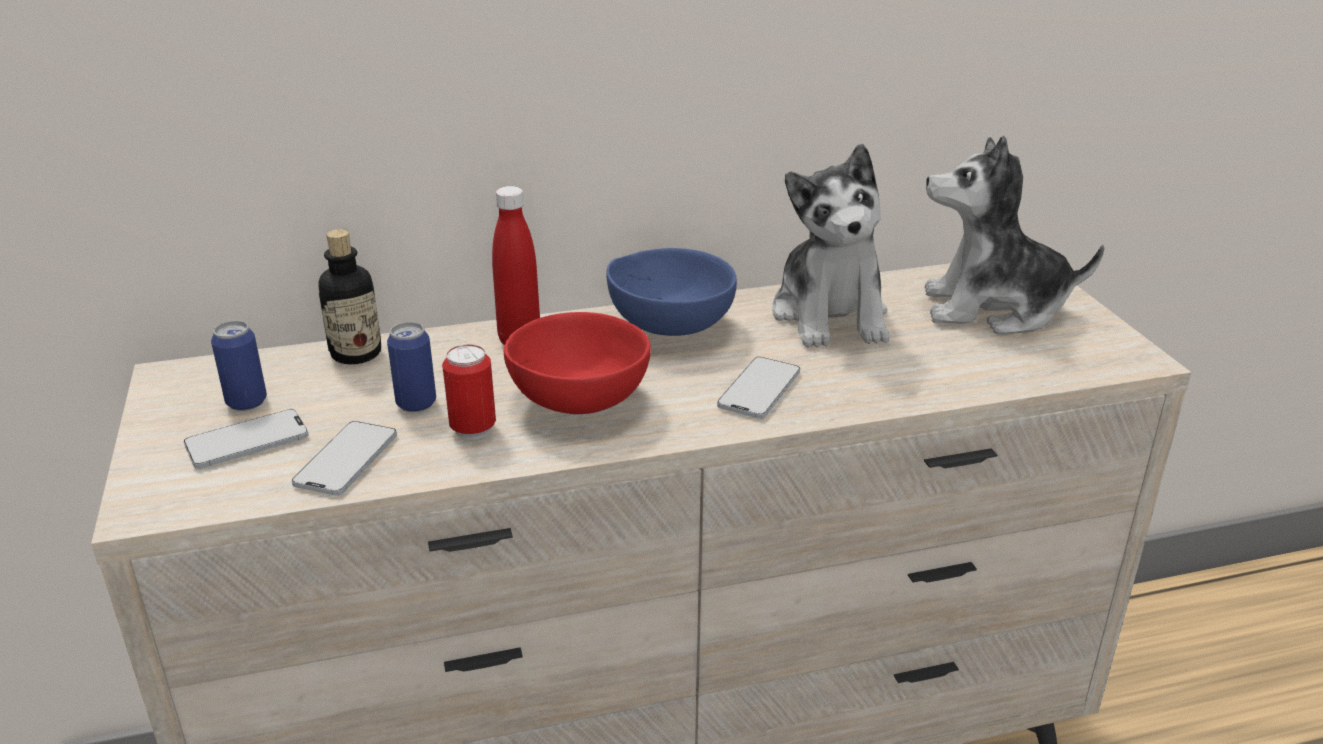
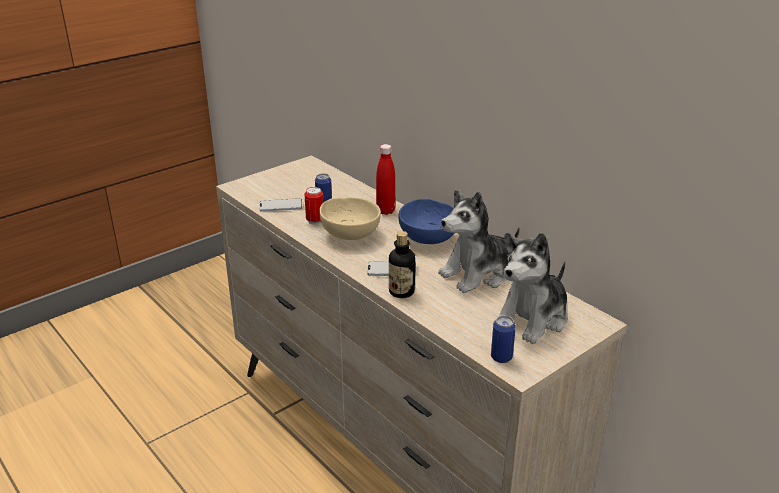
camera: 65 degrees right, 0 degrees up
(246, 402) = (302, 179): can -> can (501, 357)
(247, 441) = (280, 187): phone -> none
(356, 353) = (348, 185): bottle -> bottle (401, 292)
(575, 401) = (350, 234): red bowl -> beige bowl
(993, 309) = (533, 319): plush toy -> plush toy turned 120 degrees counterclockwise

